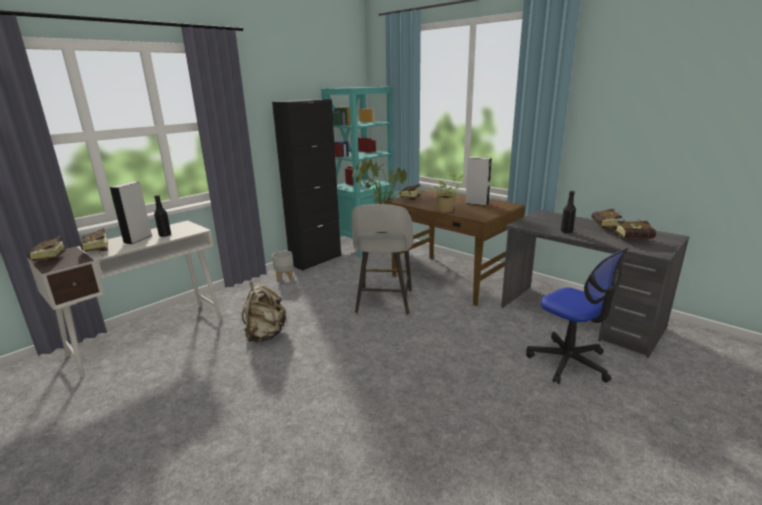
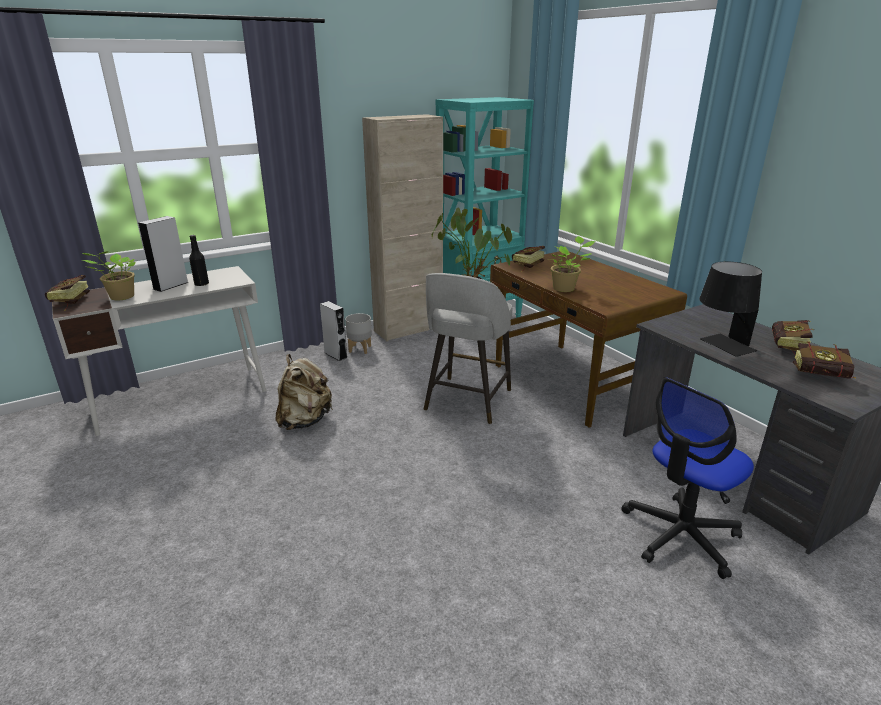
camera: 15 degrees right, 5 degrees up
(97, 252) = (120, 297): book -> potted plant
(316, 260) = (408, 329): black cabinet -> beige cabinet
(477, 203) = (616, 283): grey speaker -> grey speaker (335, 355)
(566, 231) = (720, 346): black bottle -> black table lamp
(569, 362) = (680, 535): office chair -> office chair turned 75 degrees clockwise

